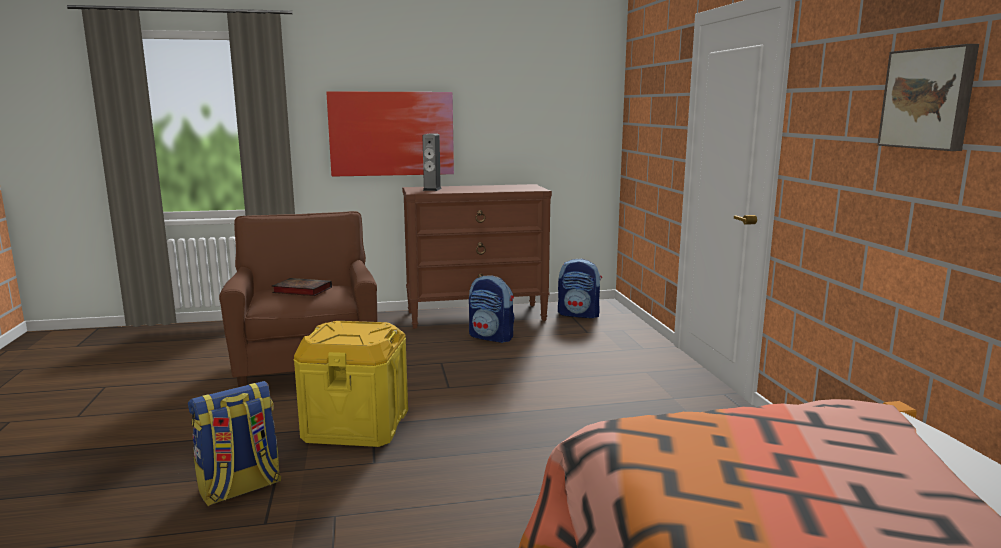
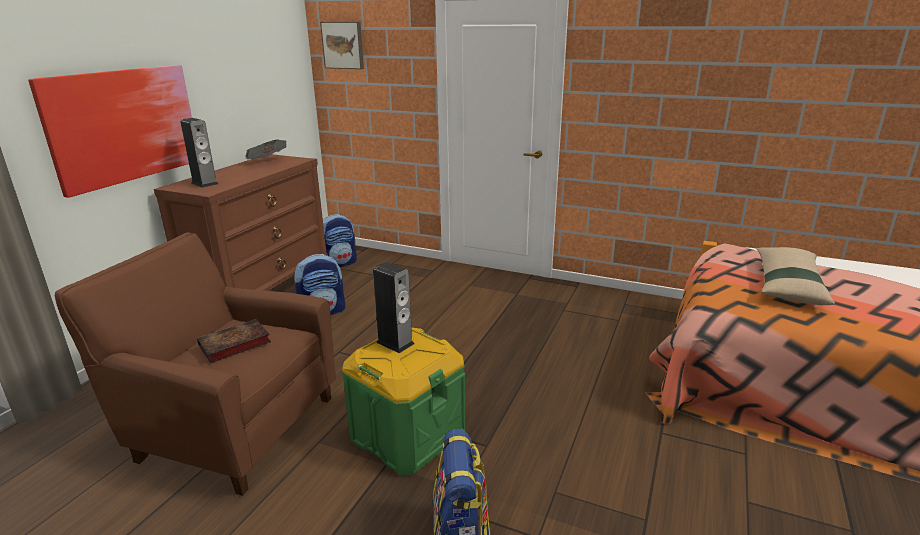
camera: 55 degrees left, 10 degrees up
(356, 425) = (407, 434): yellow storage box -> green storage box
(360, 327) = (395, 343): none -> speaker
(514, 187) = (267, 161): none -> newspaper
(807, 467) = (788, 284): none -> beige pillow
(929, 98) = (703, 71): picture -> picture (343, 45)

